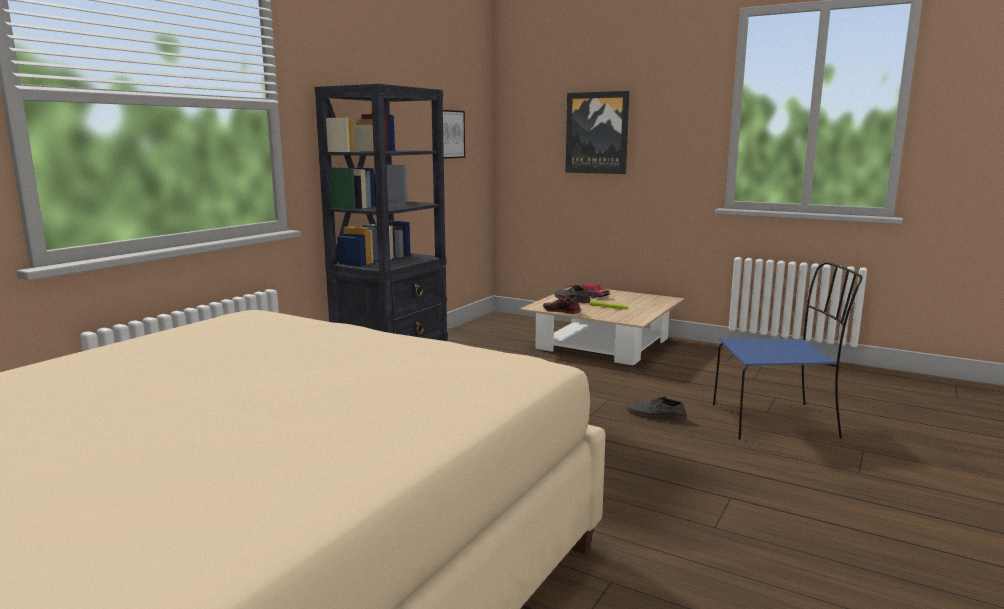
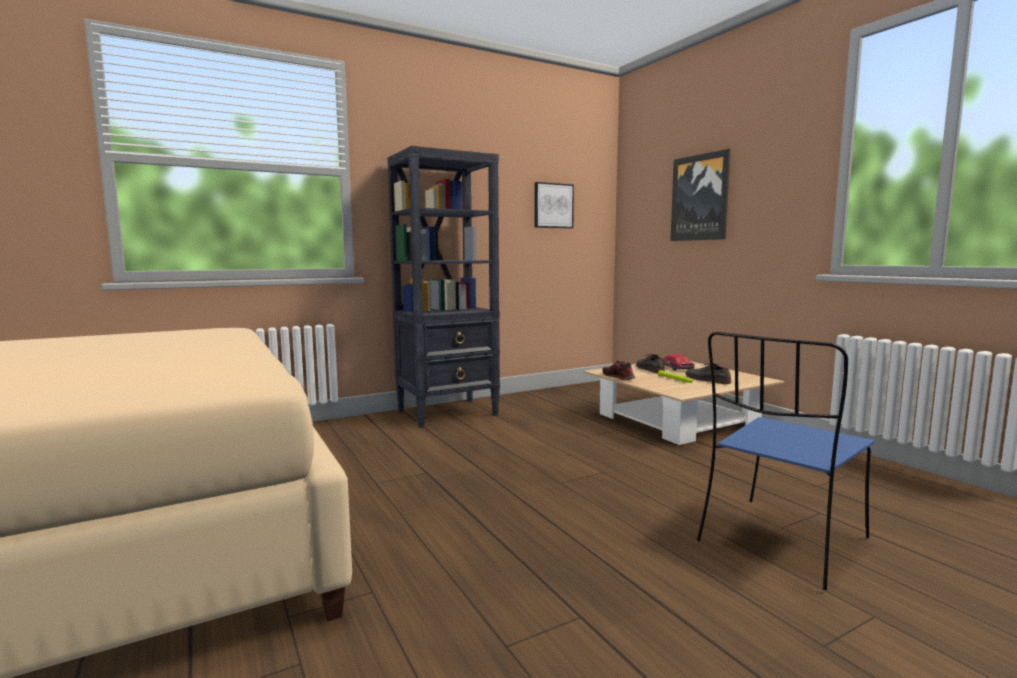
camera: 30 degrees right, 5 degrees down
(656, 416) = (629, 499): grey shoe -> grey shoe (707, 379)
(776, 421) = (781, 542): blue chair -> blue chair turned 105 degrees clockwise

